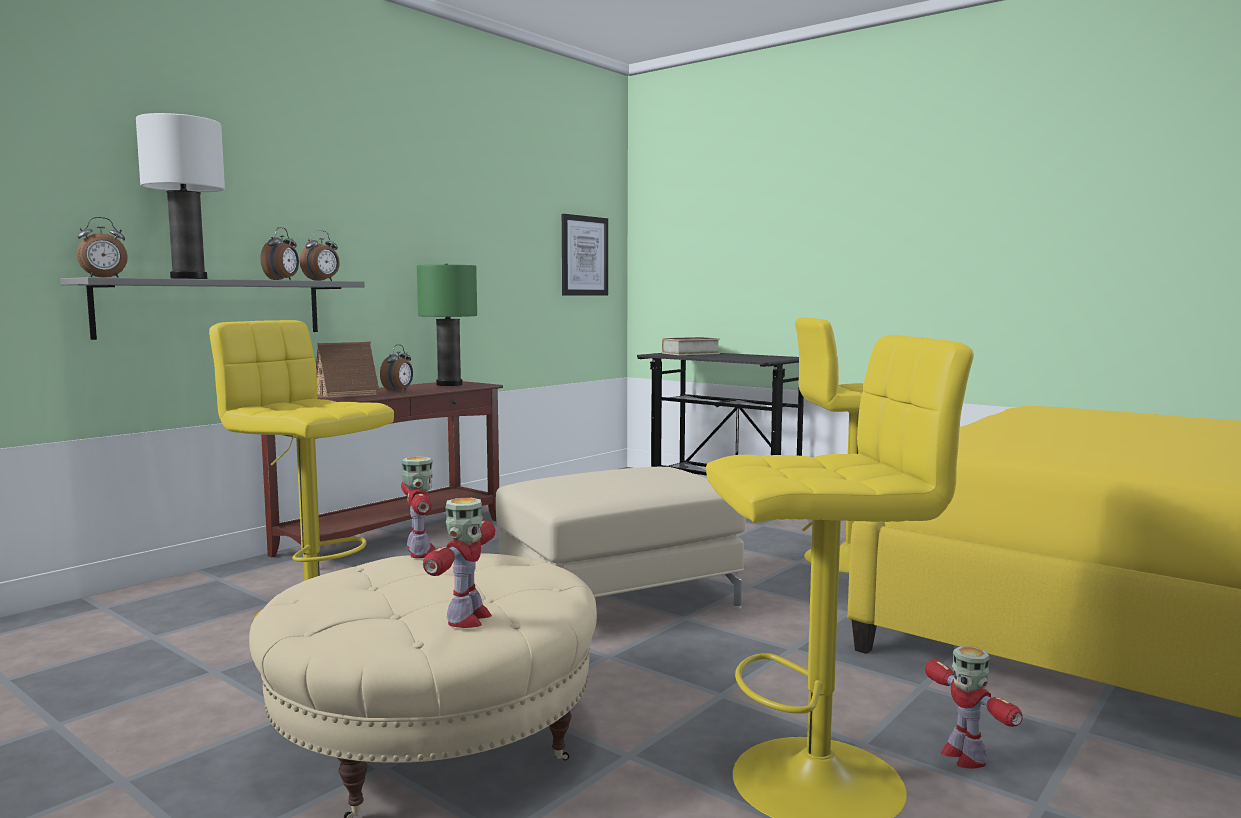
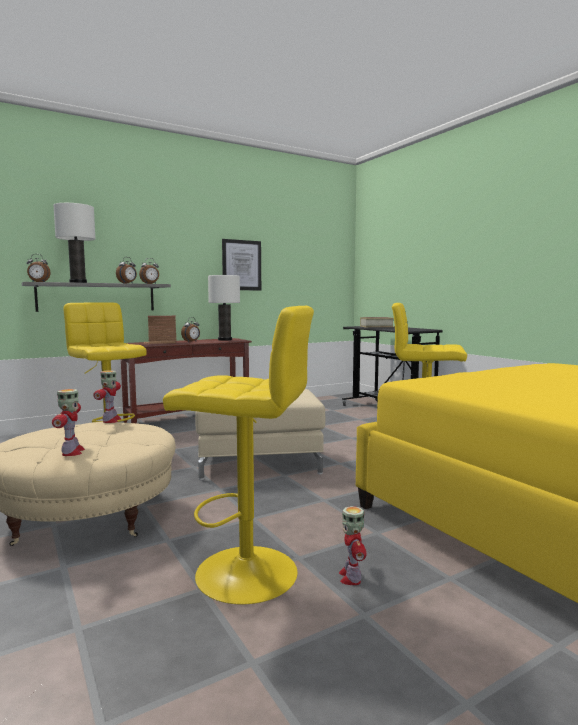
camera: 20 degrees right, 0 degrees up
(449, 384) = (224, 339): green table lamp -> white table lamp
(467, 619) = (72, 452): toy robot -> toy robot turned 45 degrees counterclockwise
(584, 256) = (323, 270): picture -> picture (241, 265)

